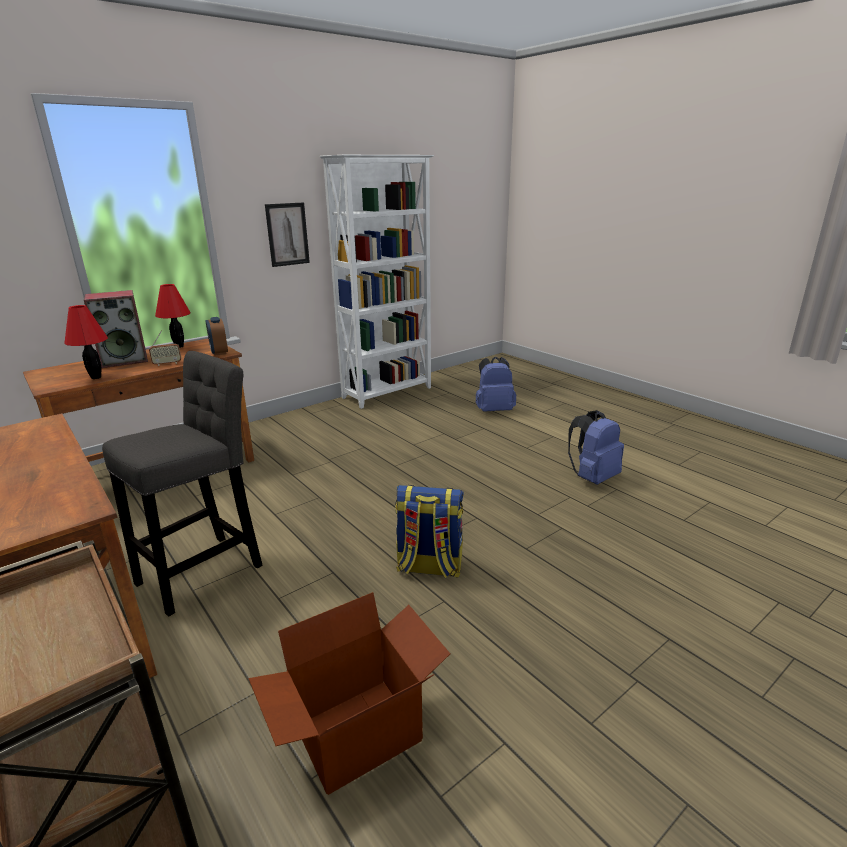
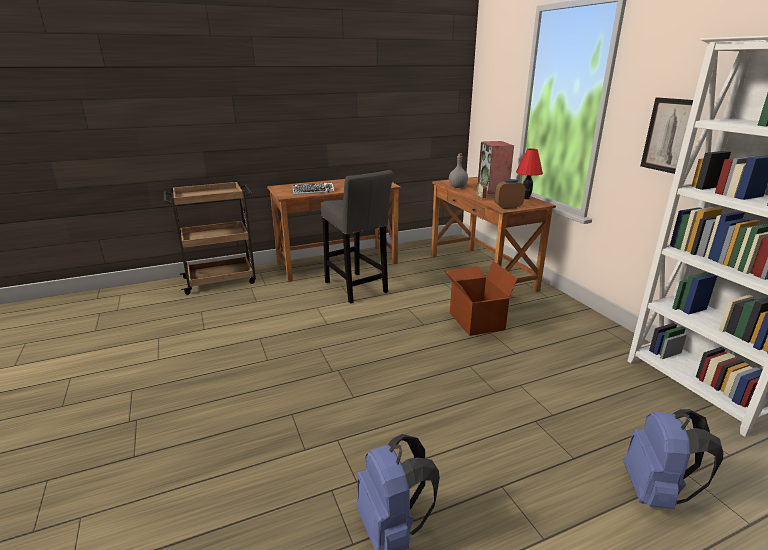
camera: 105 degrees right, 0 degrees up
(56, 486) = (313, 191): none -> keyboard
(96, 377) = (457, 187): red table lamp -> grey bottle
(359, 735) = (207, 323): cardboard box -> cardboard box (475, 321)
(429, 567) = (305, 360): backpack -> none

